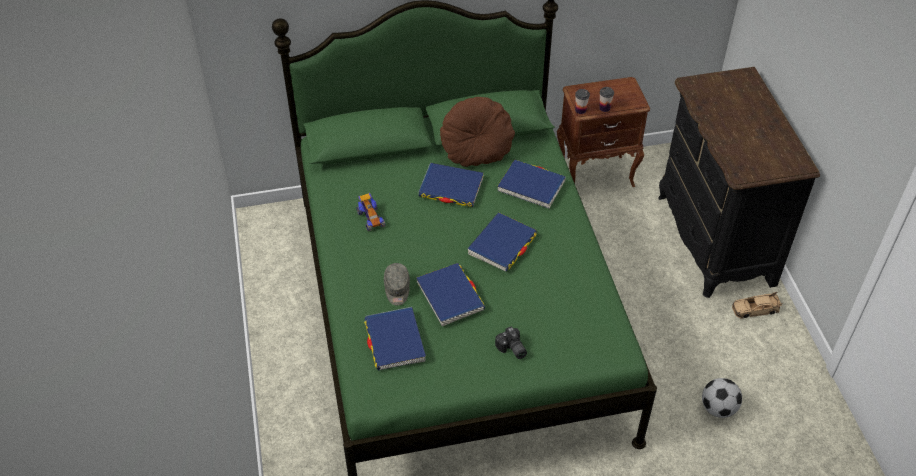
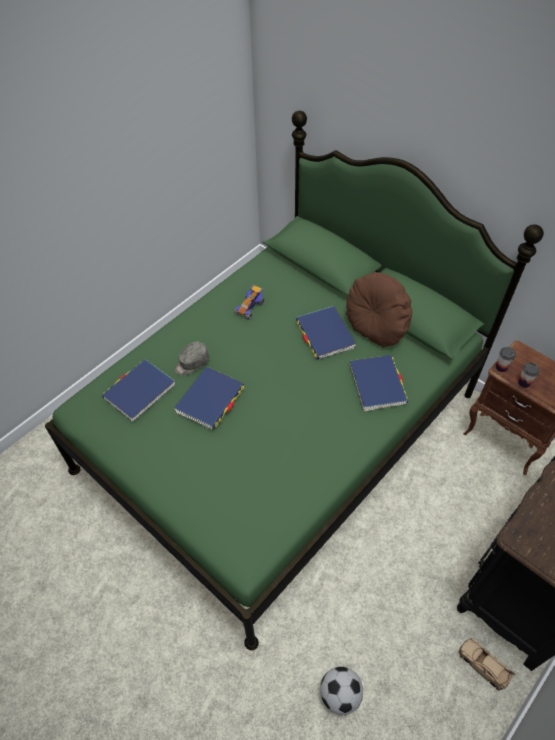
camera: 55 degrees right, 5 degrees up
(502, 244) = (294, 402): blue book -> none
(511, 349) = (188, 474): camera -> none

